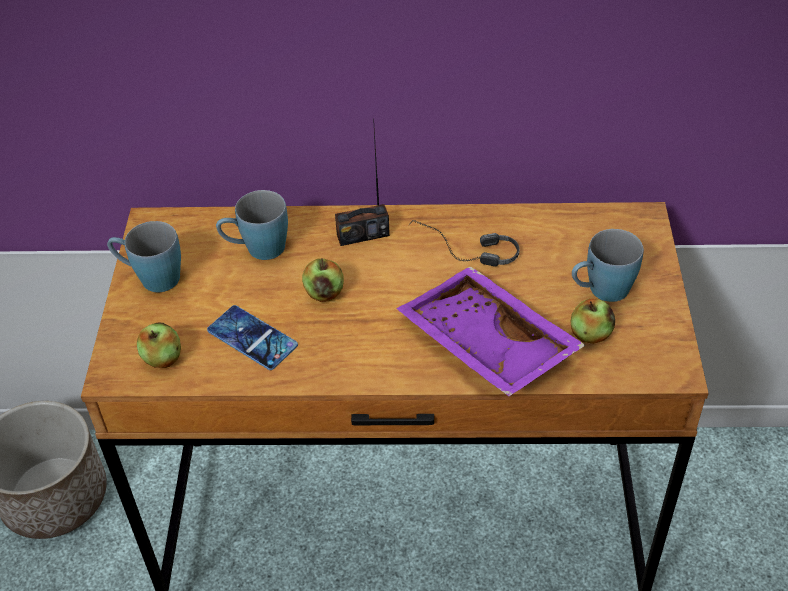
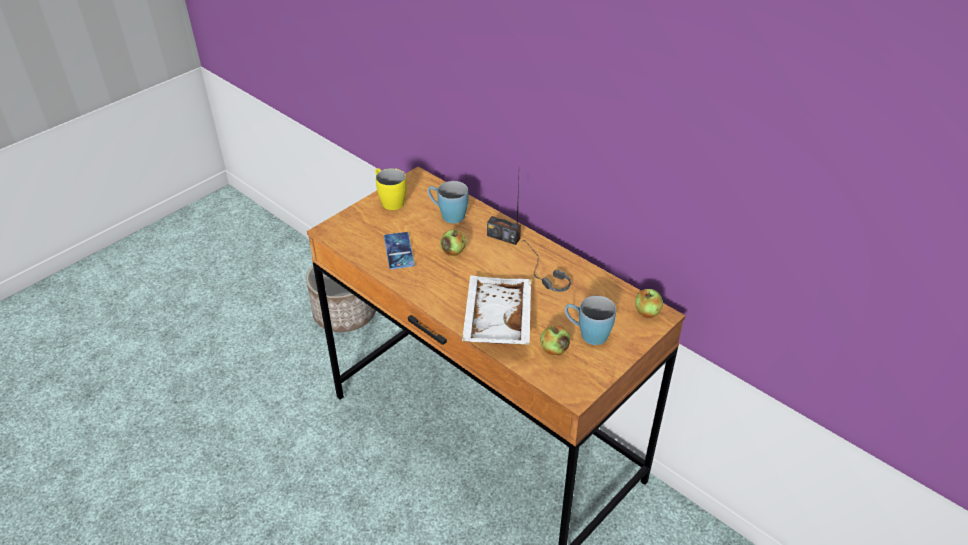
camera: 40 degrees right, 5 degrees down
(151, 278) = (389, 200): blue mug -> yellow mug
(162, 358) = (353, 236): apple -> apple (647, 312)
(484, 346) = (495, 320): purple tray -> white tray

